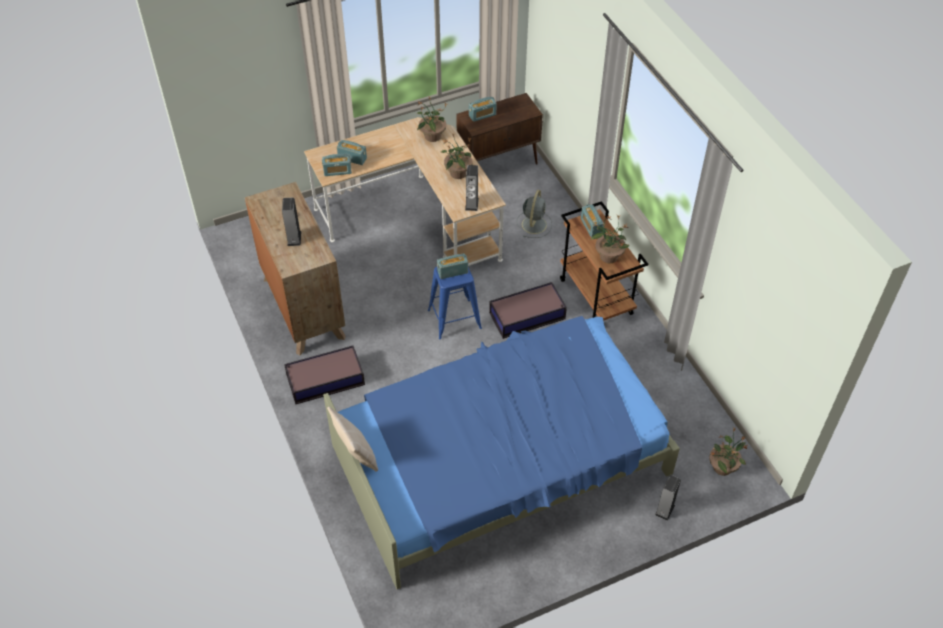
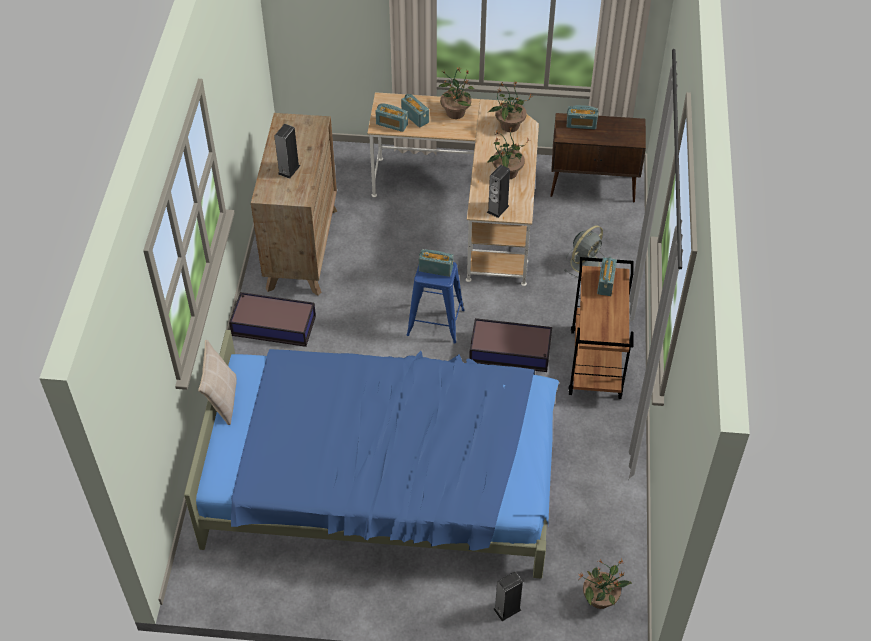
camera: 30 degrees right, 0 degrees up
(608, 256) = (601, 320): potted plant -> potted plant (455, 112)

